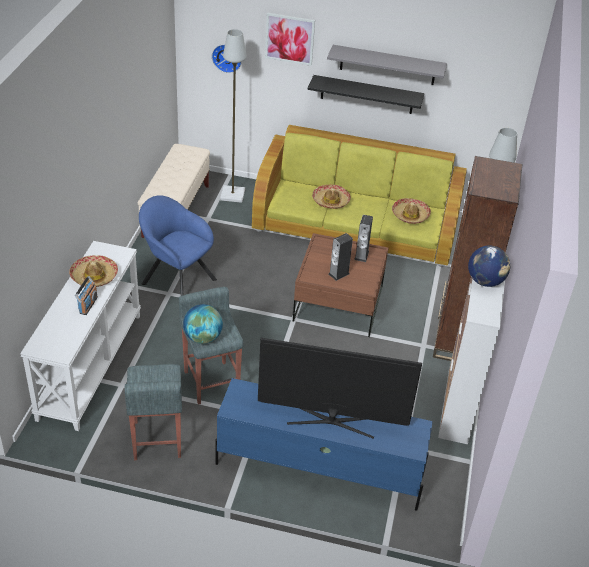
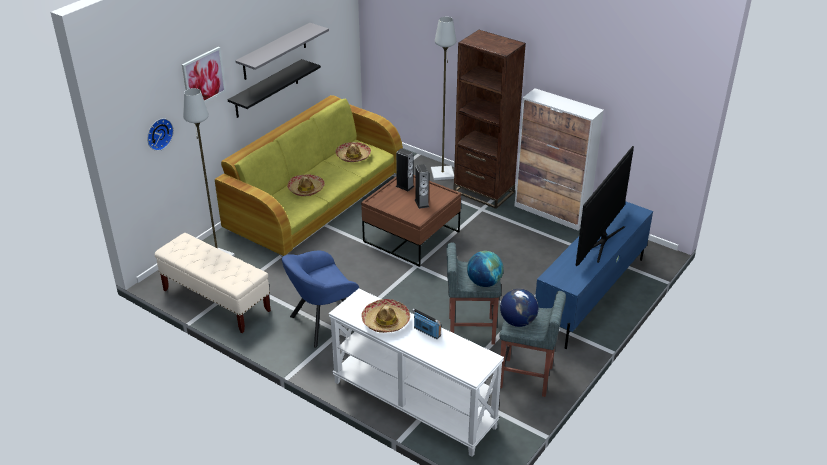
camera: 65 degrees left, 5 degrees down
(485, 281) = (553, 101): globe -> globe (518, 321)

